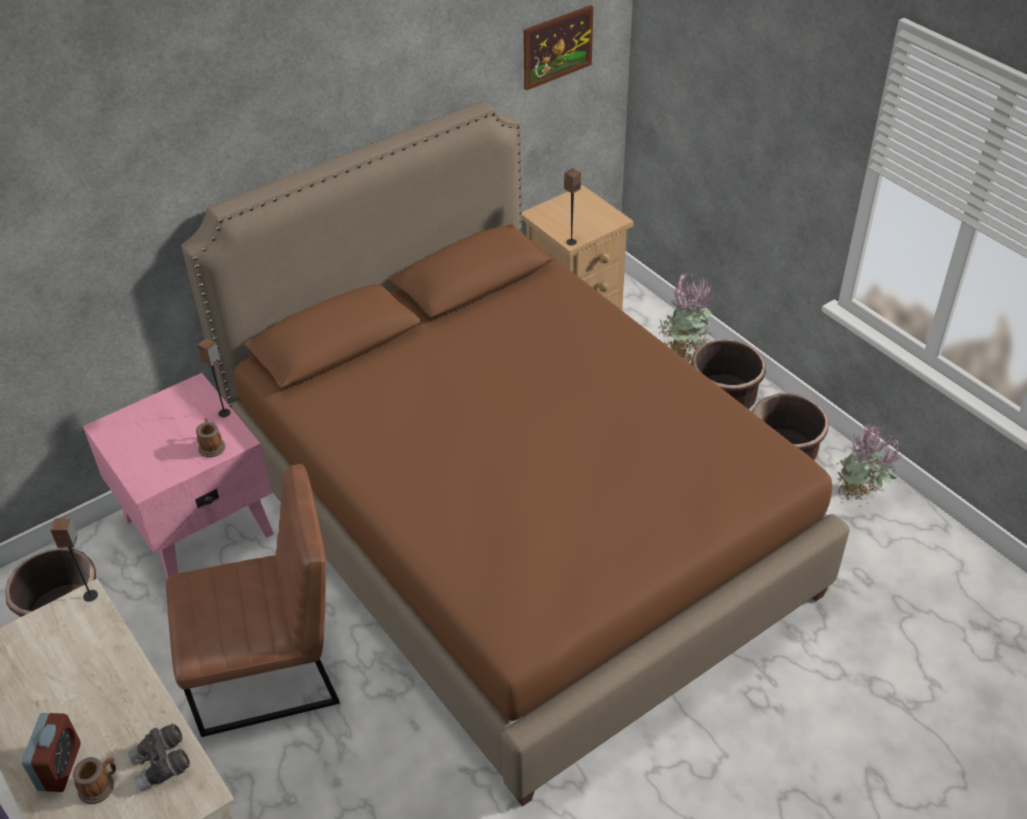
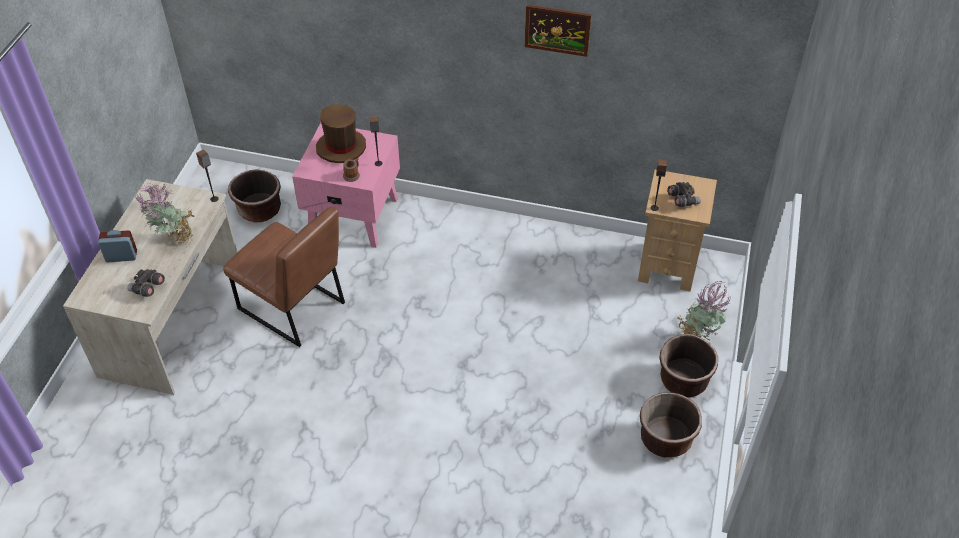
camera: 50 degrees right, 5 degrees up
(60, 767) = (121, 256): alarm clock -> alarm clock turned 150 degrees counterclockwise
(100, 785) = (122, 276): mug -> none
(152, 431) = (341, 147): none -> brown hat
(515, 524) = (479, 342): brown bed -> none
(557, 47) = (715, 75): picture -> picture (557, 30)
(583, 219) = (682, 200): none -> grey binoculars
(859, 499) = (668, 500): potted plant -> potted plant (174, 242)

